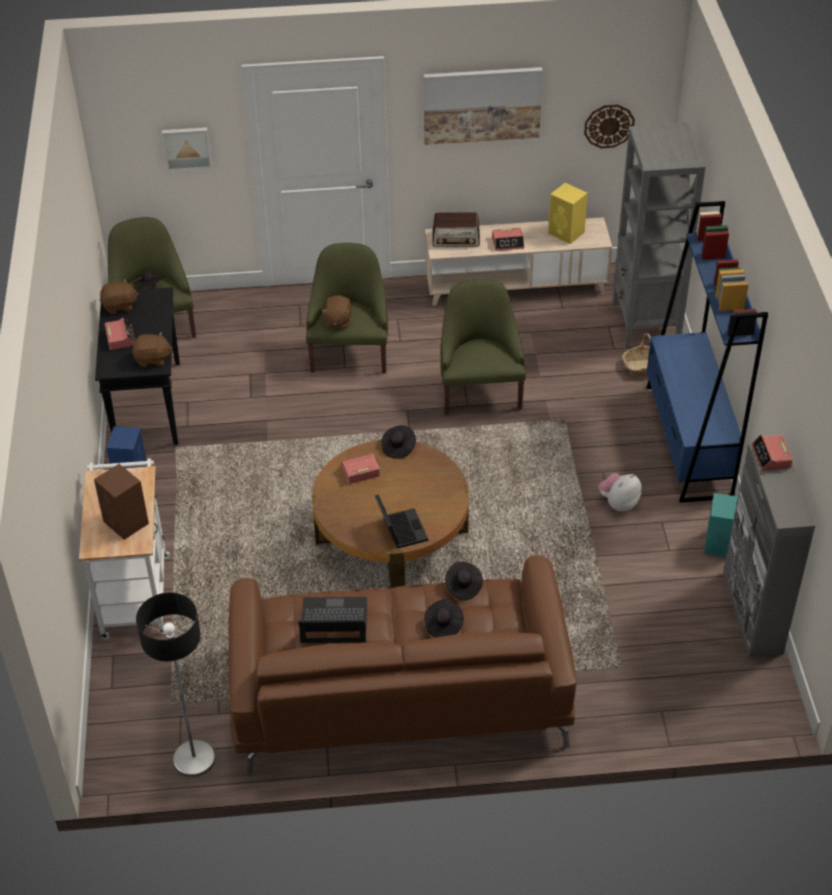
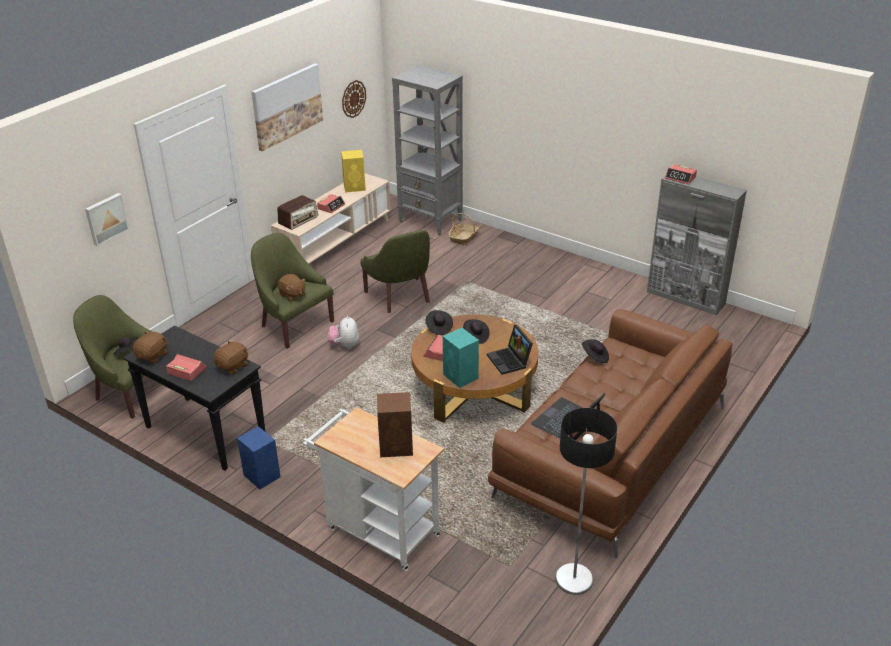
camera: 50 degrees left, 10 degrees down
(400, 529) = (510, 361): laptop -> laptop turned 135 degrees counterclockwise
(443, 625) = (620, 379): black hat -> black hat (475, 337)
(479, 390) = (400, 296): green armchair -> green armchair turned 150 degrees counterclockwise
(618, 503) = (555, 297): plush toy -> plush toy (345, 345)
(688, 441) = (537, 254): blue bookcase -> none
(719, 545) = (626, 283): turquoise speaker -> turquoise speaker (461, 377)

